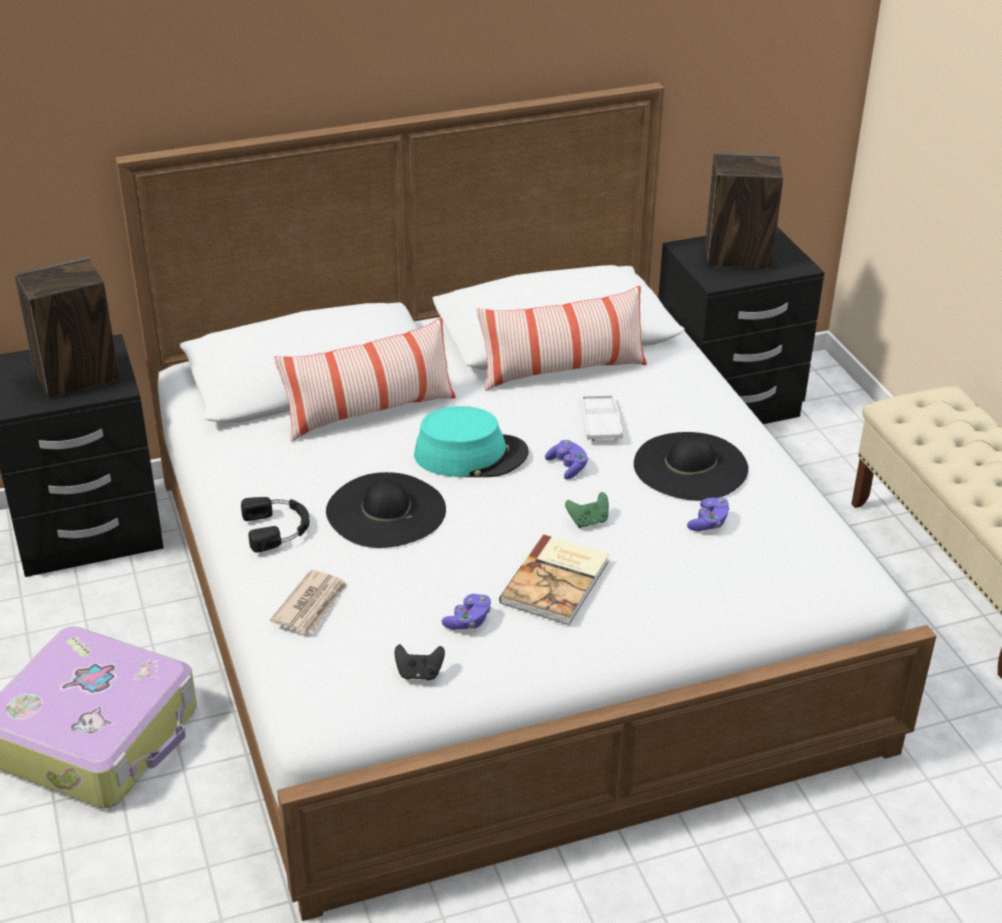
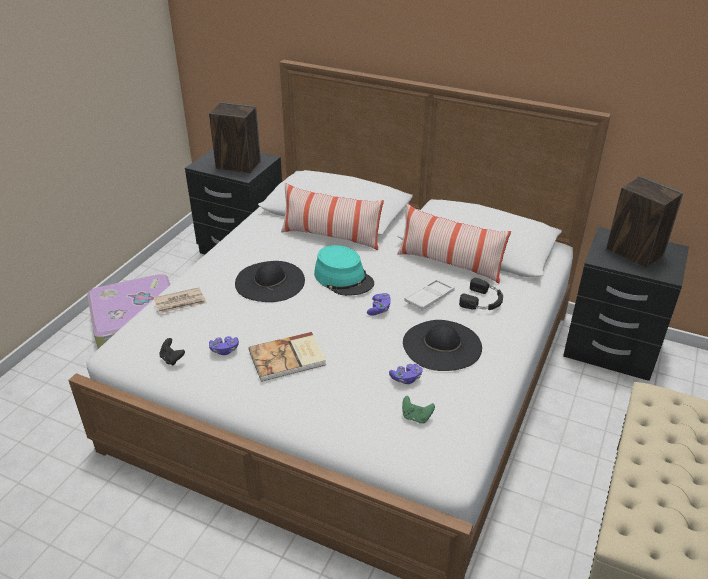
camera: 45 degrees right, 0 degrees up
(278, 528) = (219, 264): black headphones -> black headphones (482, 301)
(588, 521) = (348, 340): green game controller -> green game controller (416, 417)

